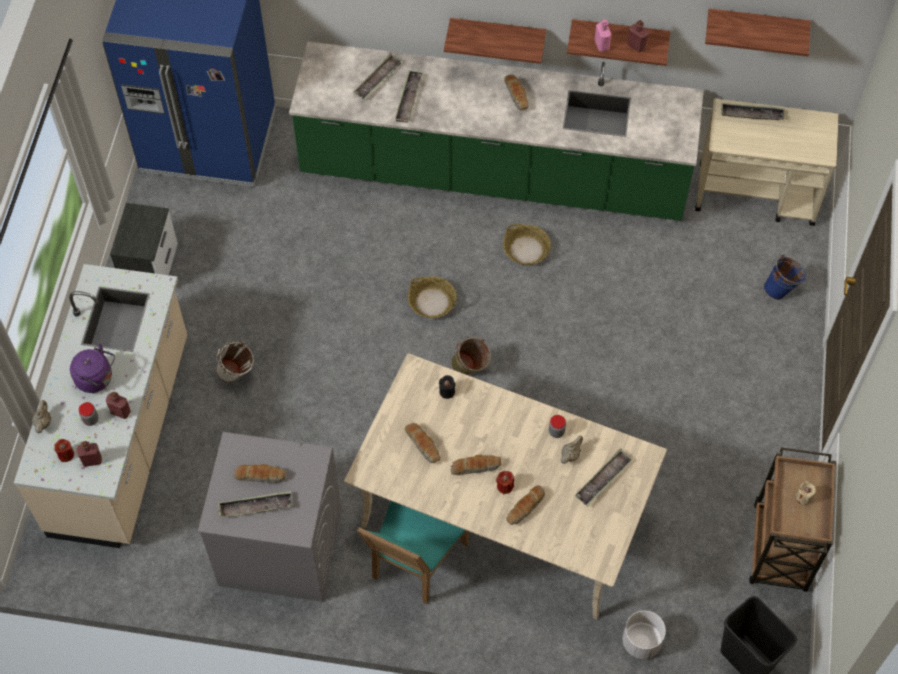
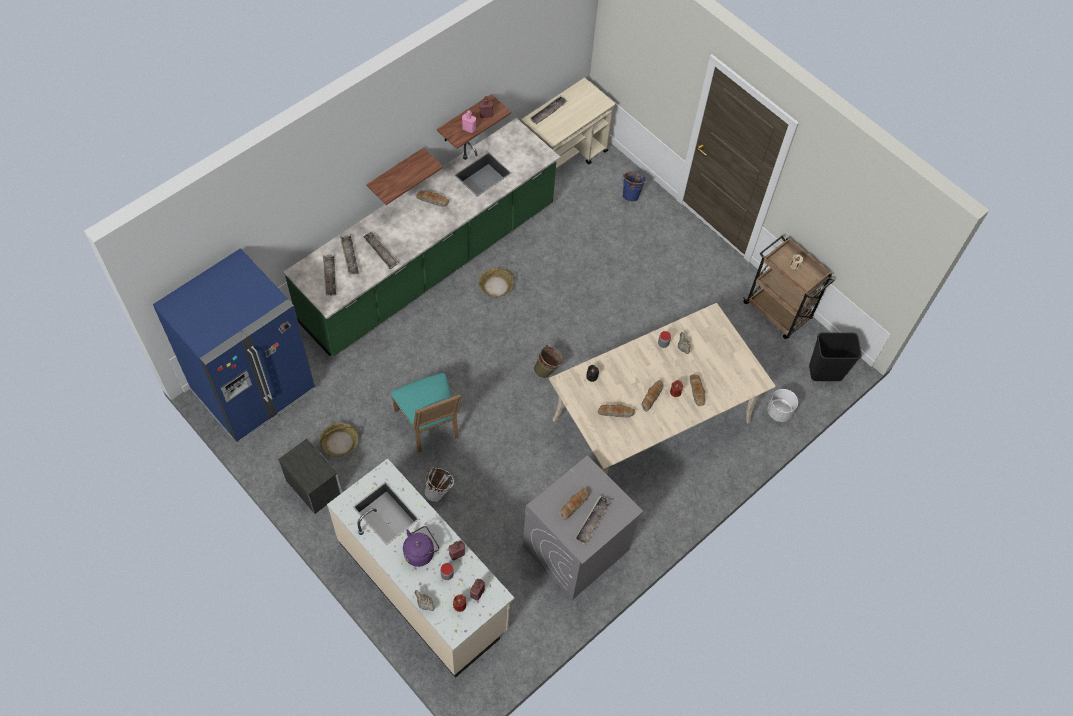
camera: 55 degrees left, 0 degrees up
(414, 563) = (644, 486): turquoise chair -> turquoise chair (430, 426)
(432, 302) = (486, 356): basket -> basket (340, 442)
(603, 479) = (710, 343): tray -> tray (330, 277)
(756, 26) = (535, 54): shelf -> none

